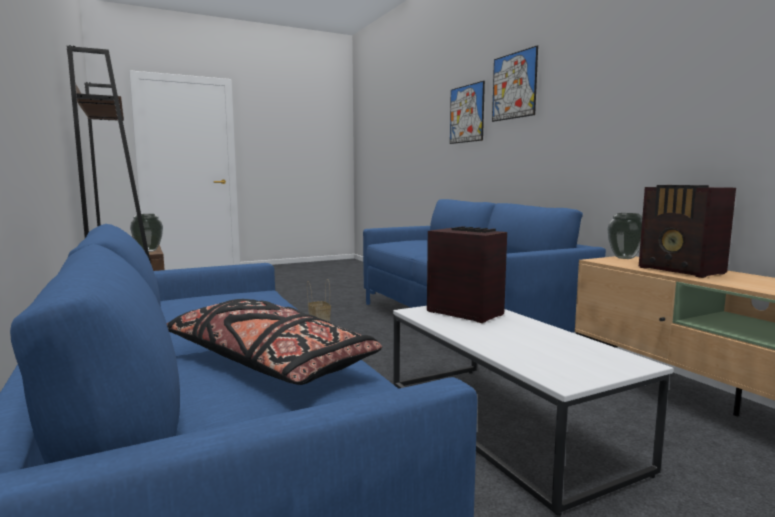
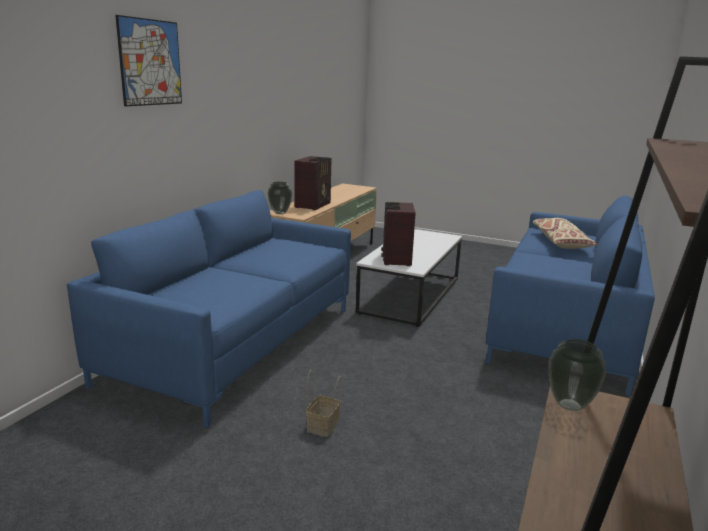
camera: 130 degrees left, 10 degrees up
(268, 363) = (560, 242): black pillow -> beige pillow
(466, 114) = (67, 88): picture -> none

